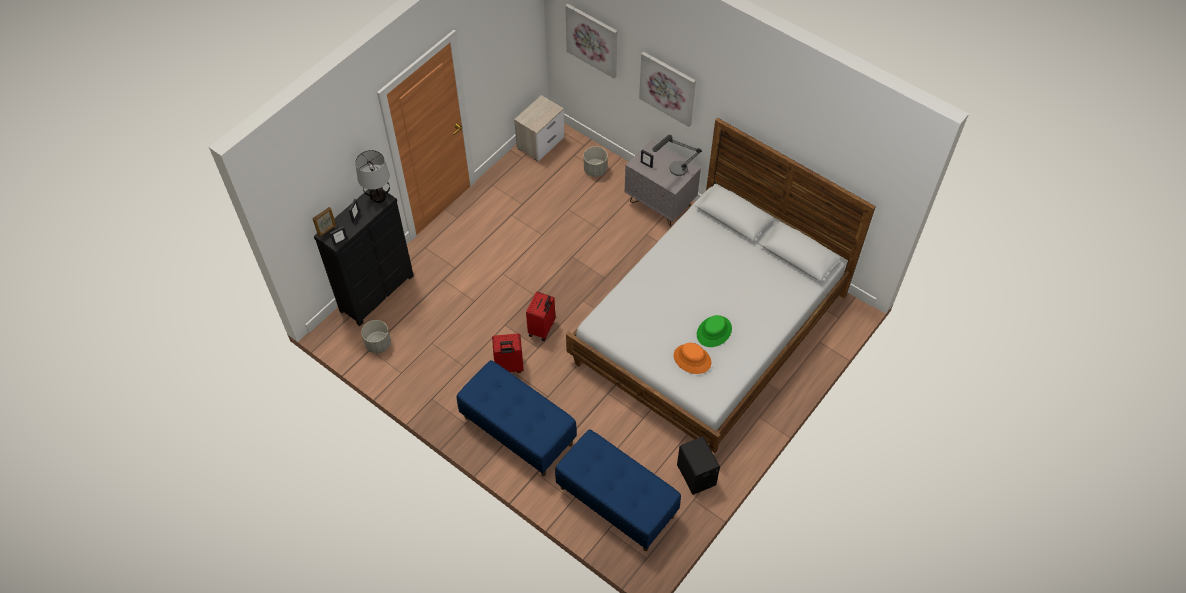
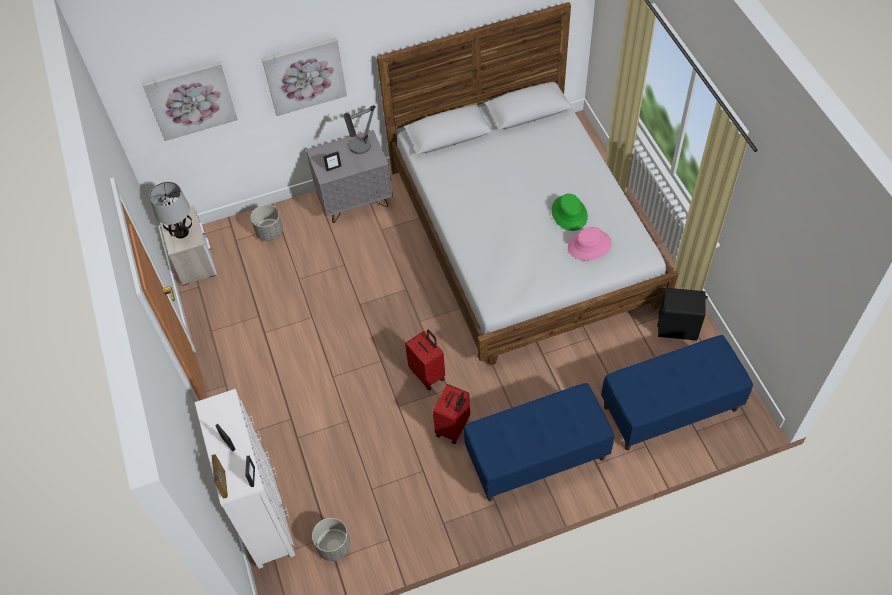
camera: 55 degrees left, 0 degrees up
(378, 198) = (219, 407): table lamp -> table lamp (181, 233)
(378, 293) = (265, 514): black dresser -> white dresser
(692, 359) = (589, 246): orange hat -> pink hat

